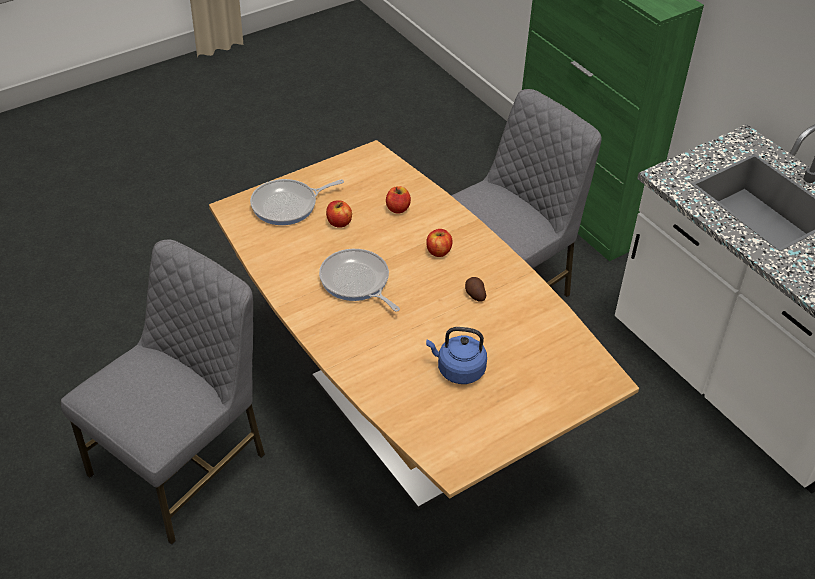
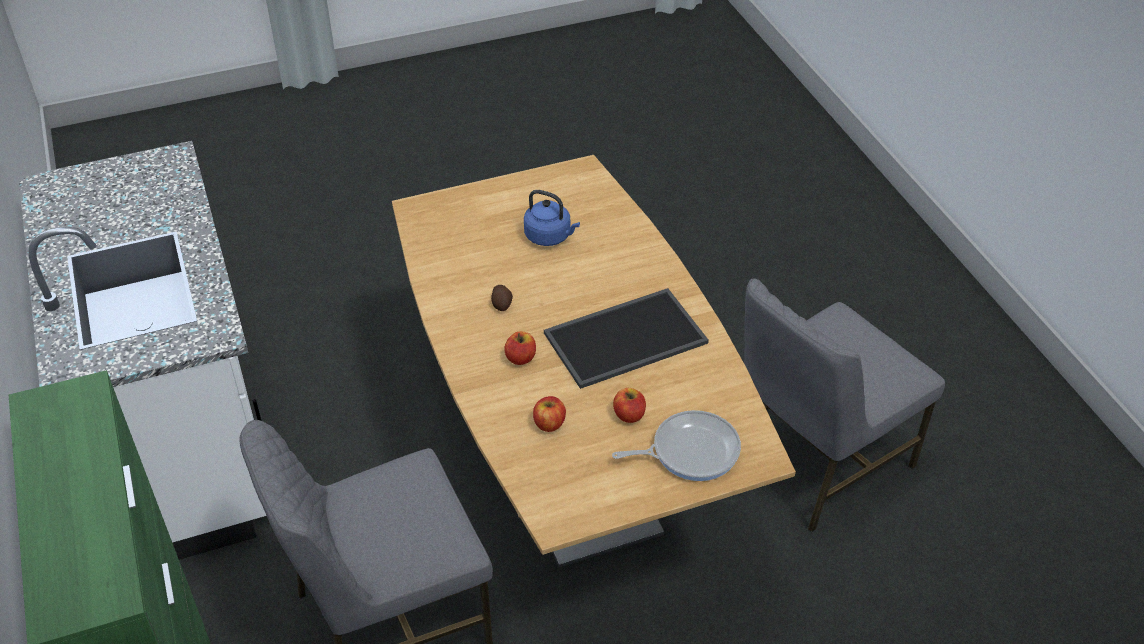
camera: 165 degrees left, 0 degrees up
(356, 282) = (625, 336): frying pan -> tray

